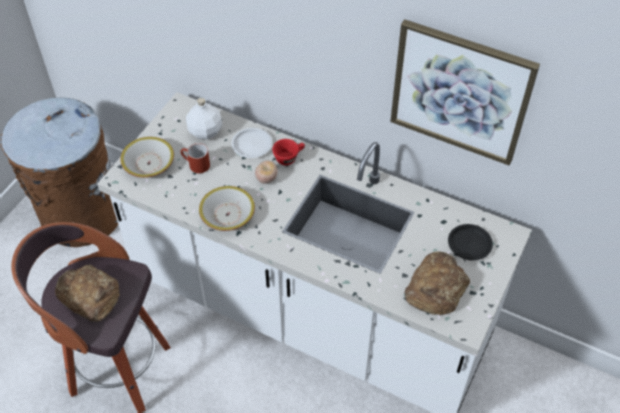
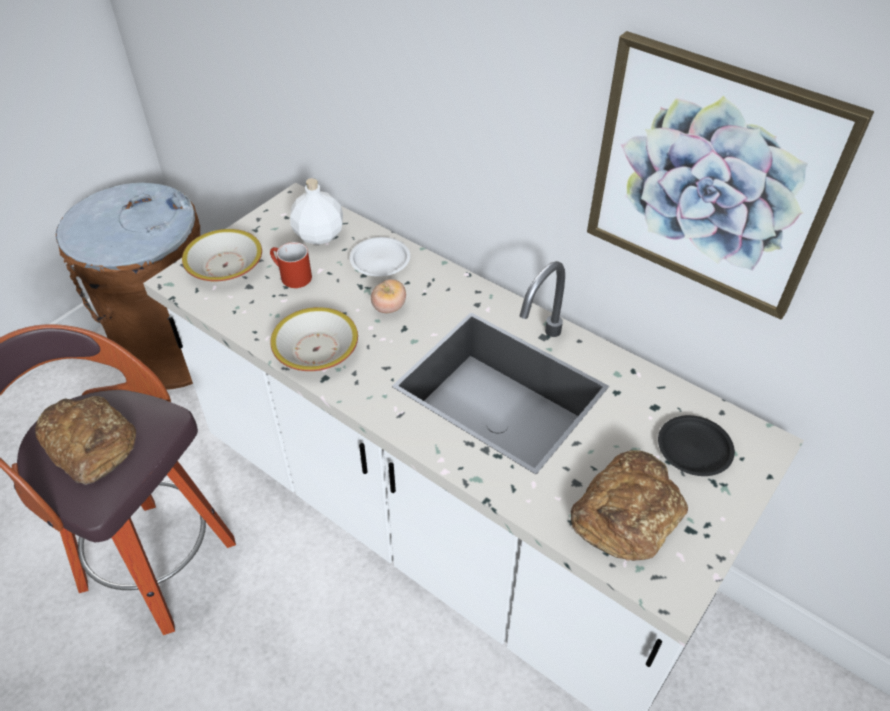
camera: 10 degrees right, 5 degrees down
(289, 157) = (430, 283): red cup -> none

